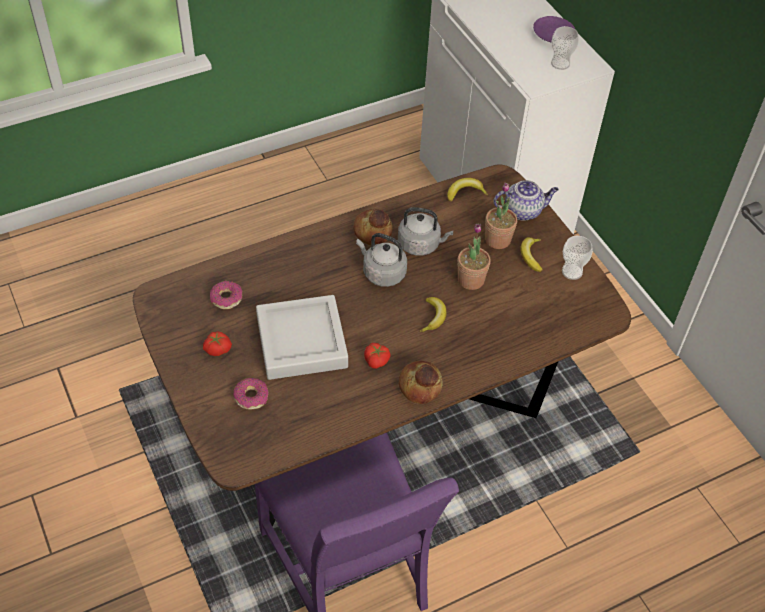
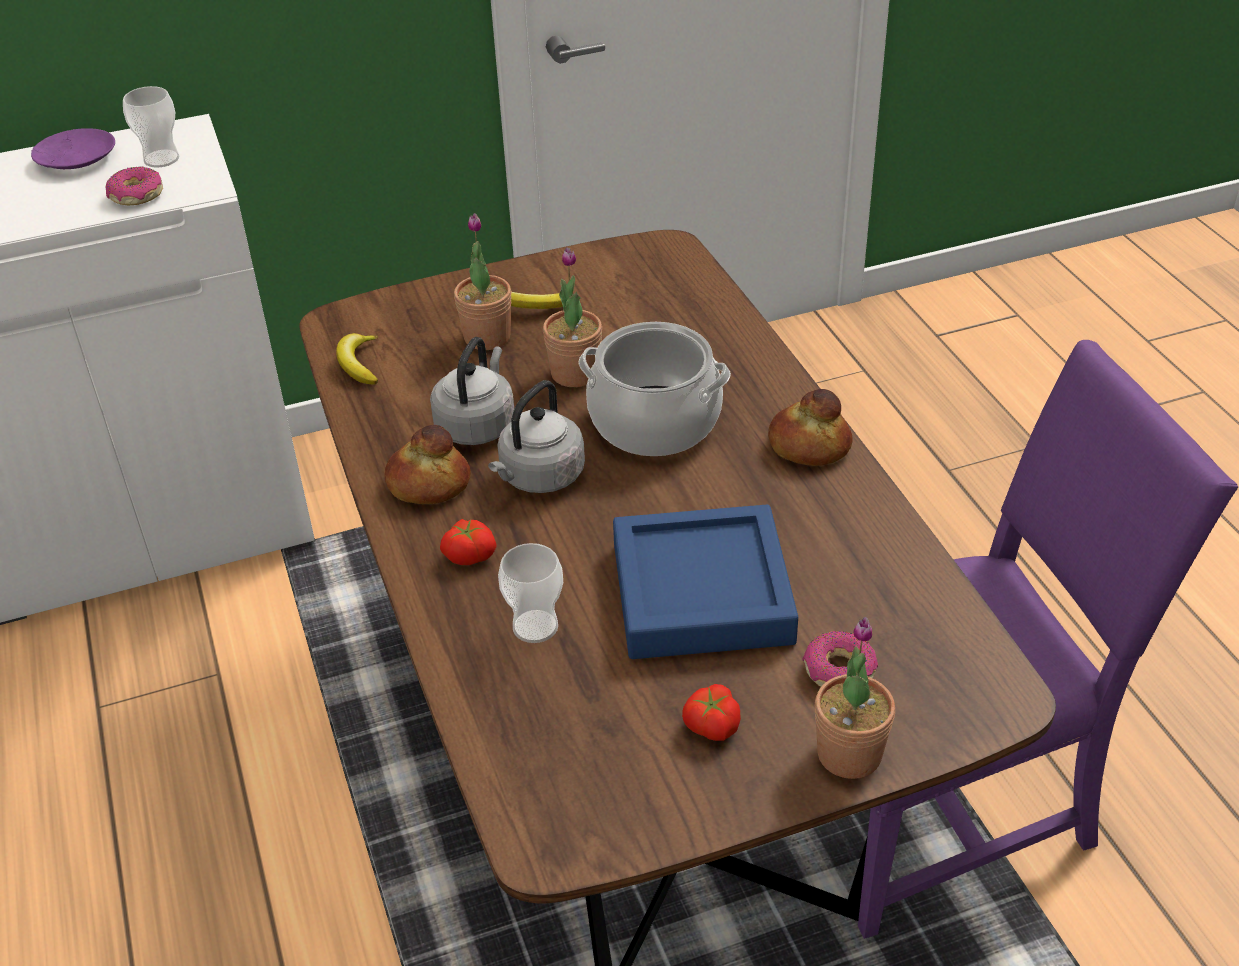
camera: 80 degrees left, 10 degrees down
(200, 400) = (849, 754): none -> potted plant
(226, 298) = (571, 711): donut -> donut (136, 195)
(301, 342) = (702, 593): grey tray -> blue tray
(377, 360) = (750, 494): tomato -> tomato (470, 554)
(433, 317) = (655, 421): banana -> cooking pot
(523, 211) = (425, 305): teapot -> none
(572, 272) = (575, 271): cup -> cup (535, 626)

